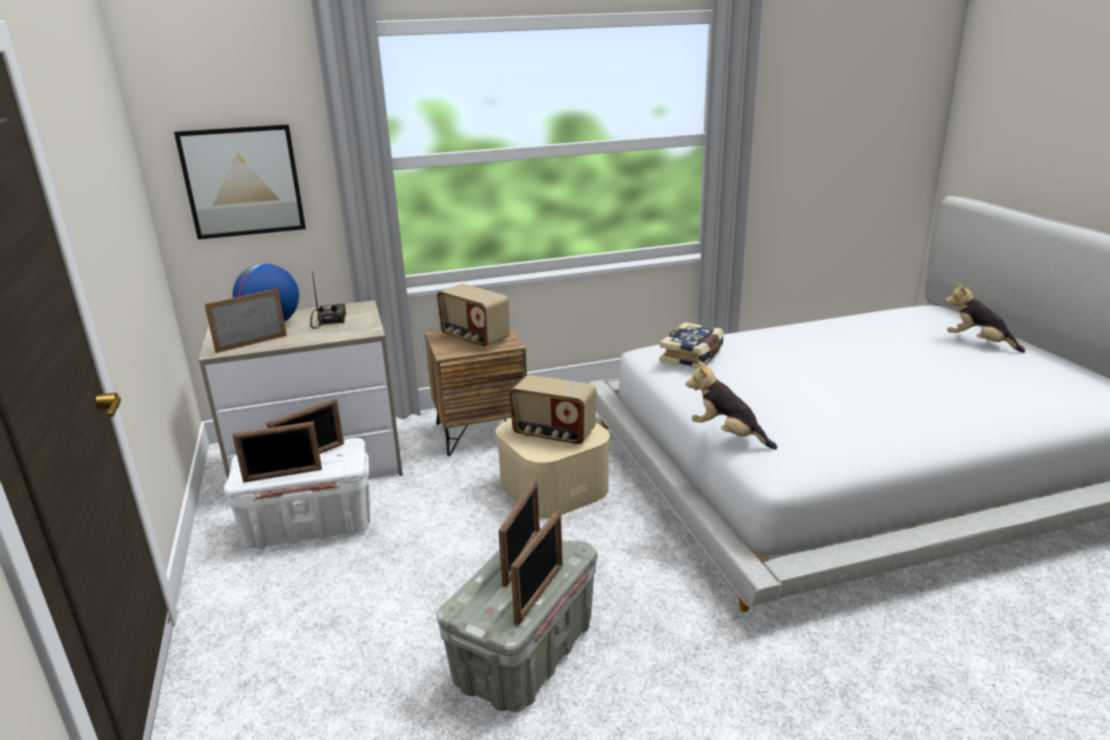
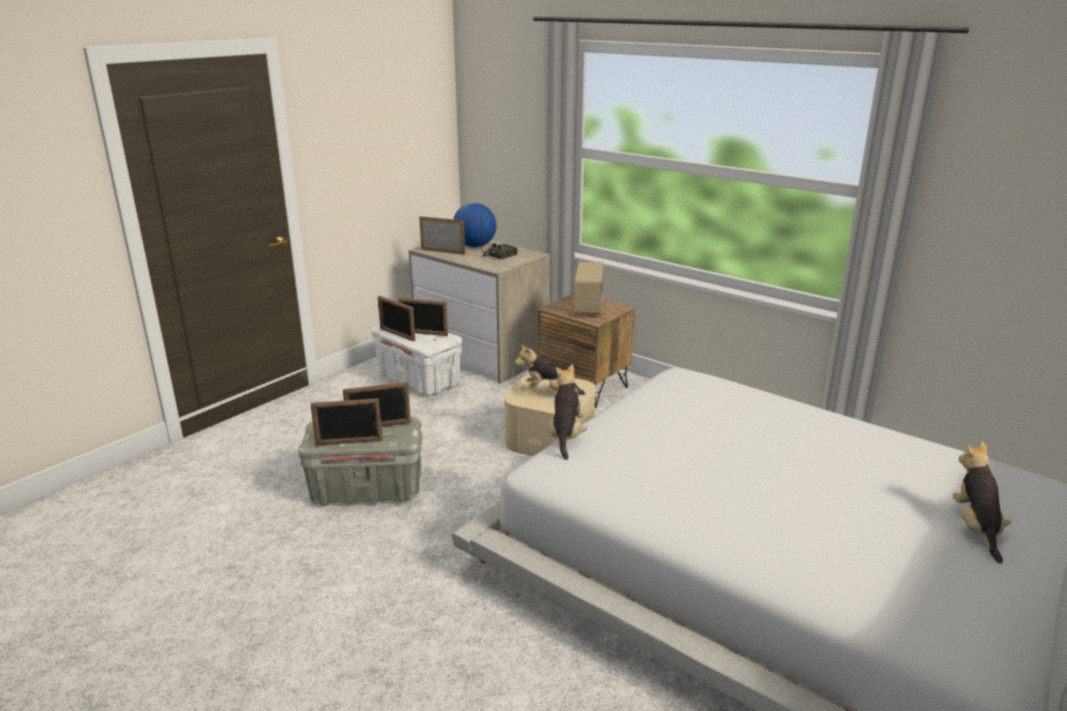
camera: 55 degrees right, 0 degrees up
(243, 181) = (502, 145): picture -> none
(553, 434) = (548, 393): radio -> plush toy
(693, 357) = (687, 389): book -> none

